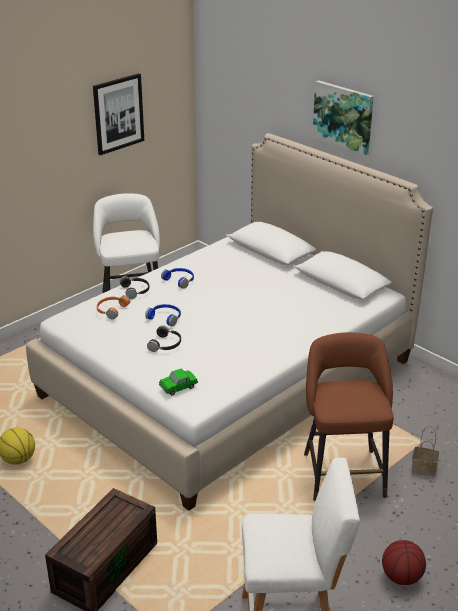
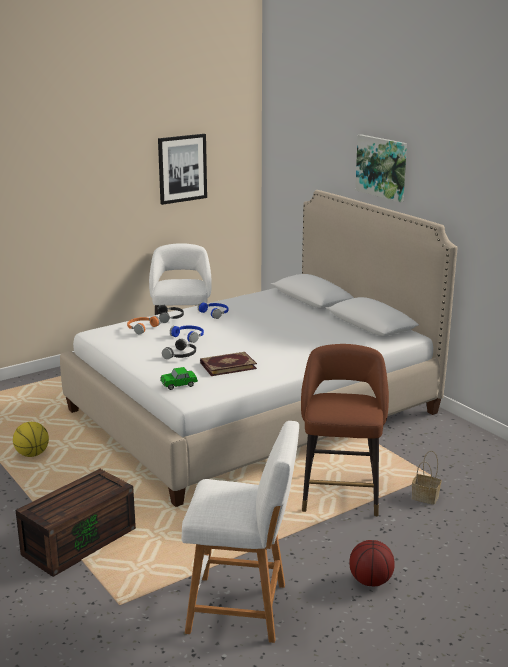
camera: 10 degrees right, 10 degrees down
(218, 354) = (228, 365): none -> book

